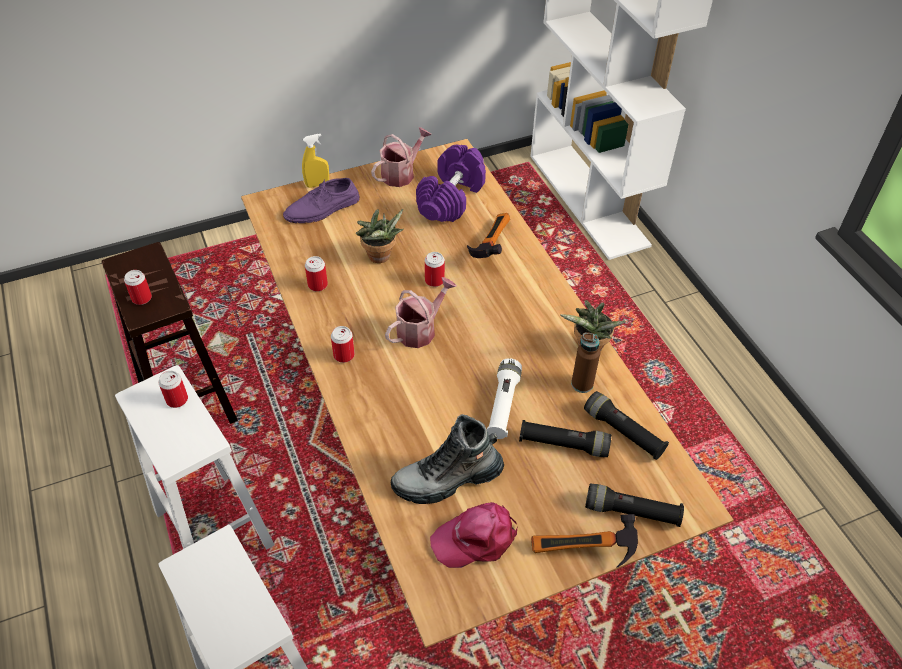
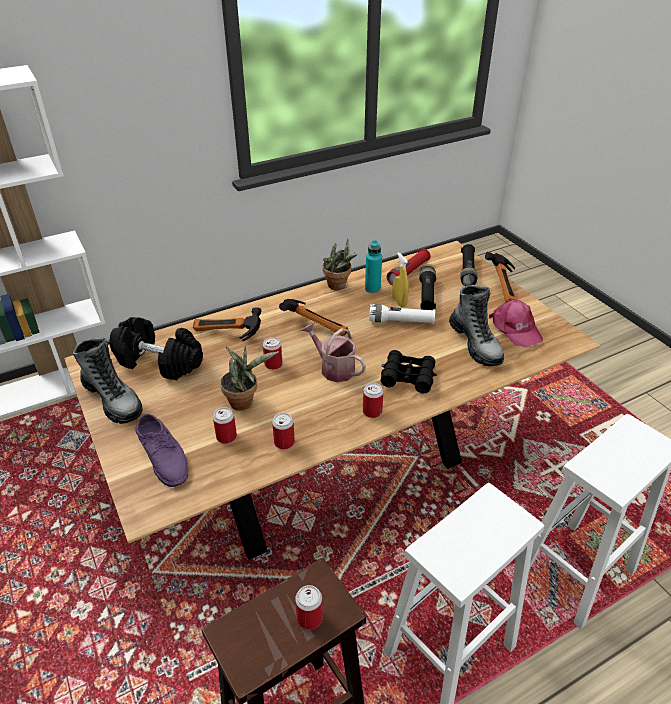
camera: 95 degrees left, 10 degrees down
(177, 399) = (451, 537): can -> can (226, 437)
(317, 184) = (118, 467): yellow spray bottle -> yellow spray bottle (399, 302)
(393, 395) = (408, 377): none -> black binoculars
(401, 173) = (113, 399): watering can -> boot
(451, 198) = (159, 362): purple dumbbell -> black dumbbell
(503, 320) = (316, 325): none -> hammer
(582, 384) = (372, 288): brown bottle -> turquoise bottle
(623, 432) = (408, 273): black flashlight -> red flashlight

